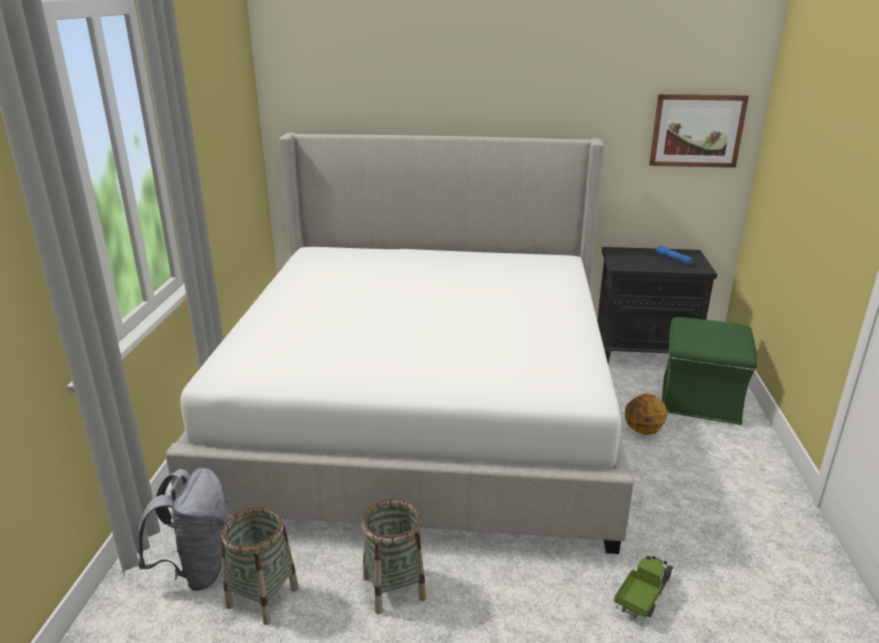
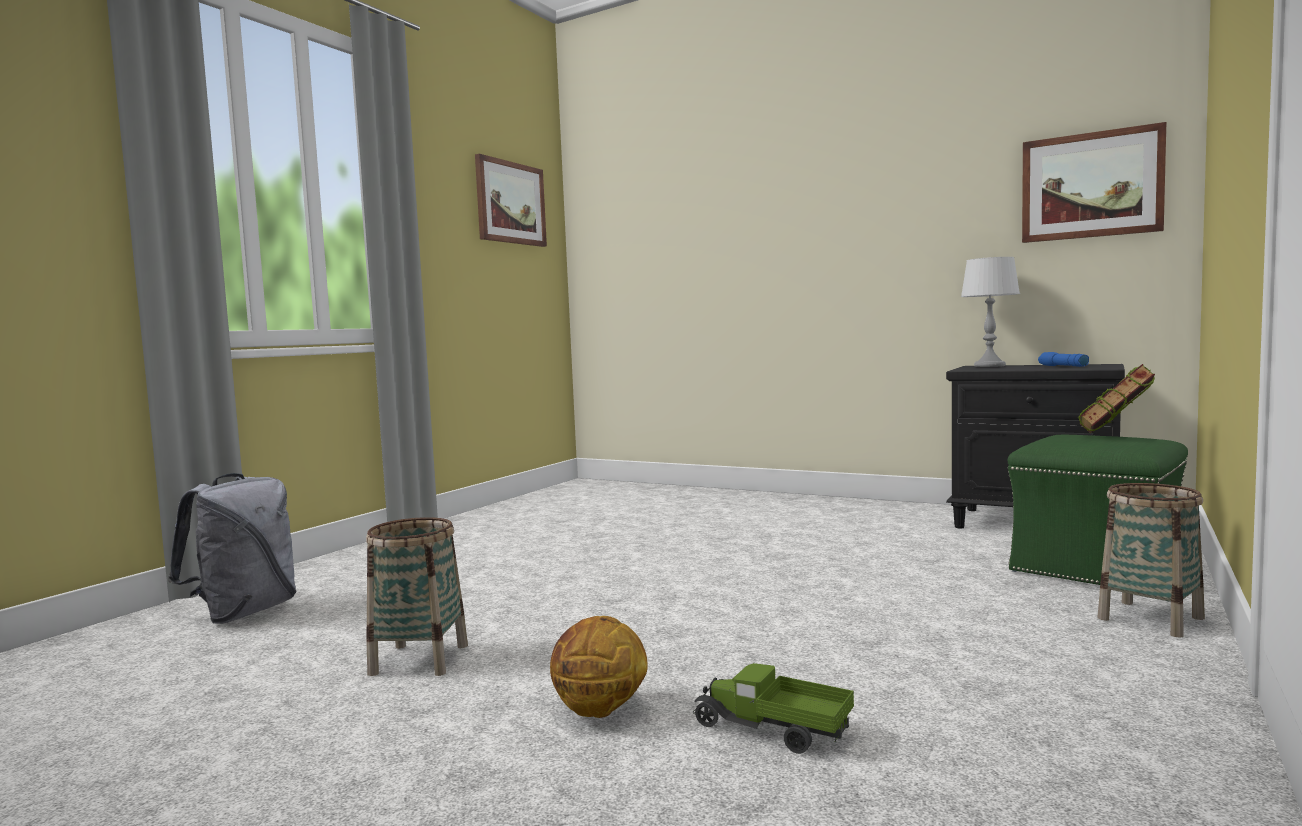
camera: 25 degrees right, 20 degrees down
(230, 105) = (510, 203): none -> picture
(262, 597) = (270, 641): basket -> basket (1150, 618)
(423, 410) = (651, 540): bed -> none
(623, 251) = (989, 366): none -> grey table lamp
(643, 430) = (958, 583): basketball -> basketball (599, 711)
(643, 595) = (772, 730): toy truck -> toy truck turned 120 degrees counterclockwise
(716, 324) = (1115, 436): none -> book

